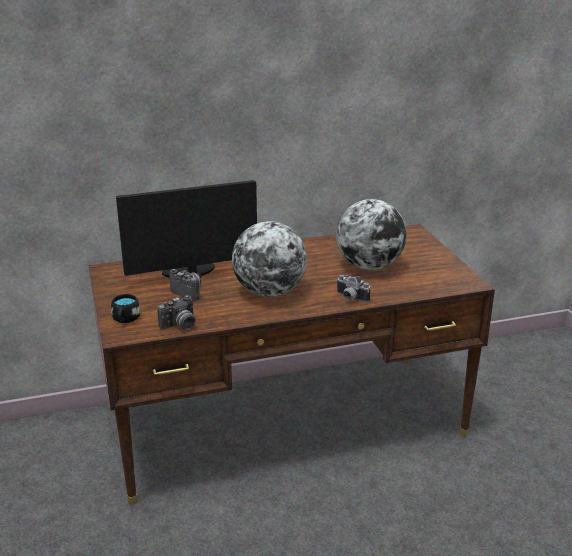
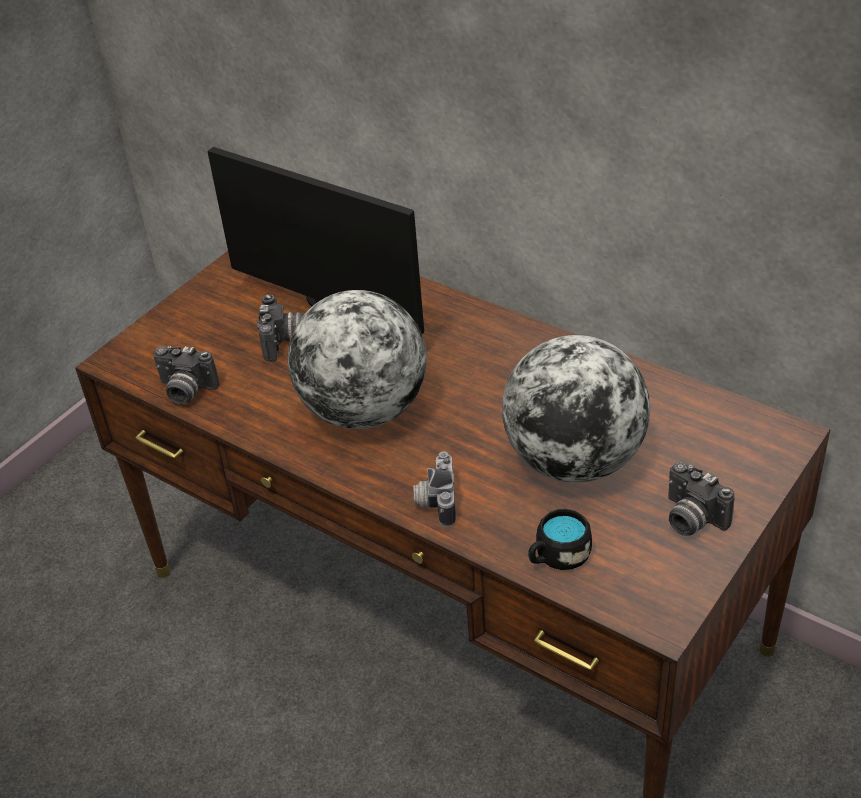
camera: 55 degrees right, 15 degrees up
(125, 319) = (158, 338): black mug -> black mug (557, 557)
(430, 260) = (690, 519): none -> camera

